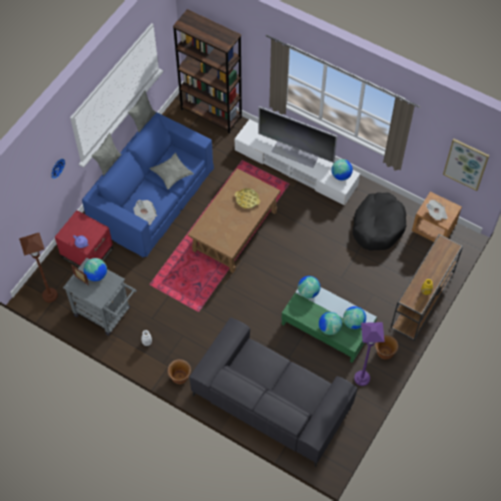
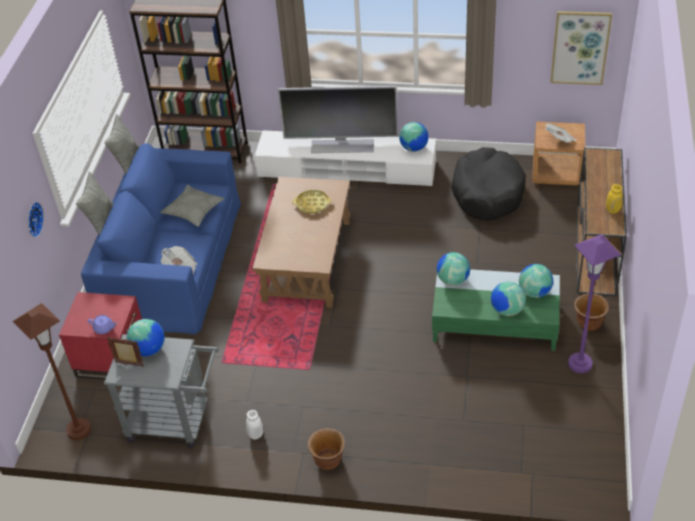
camera: 20 degrees left, 15 degrees down
(271, 401) = (476, 439): grey sofa -> none

